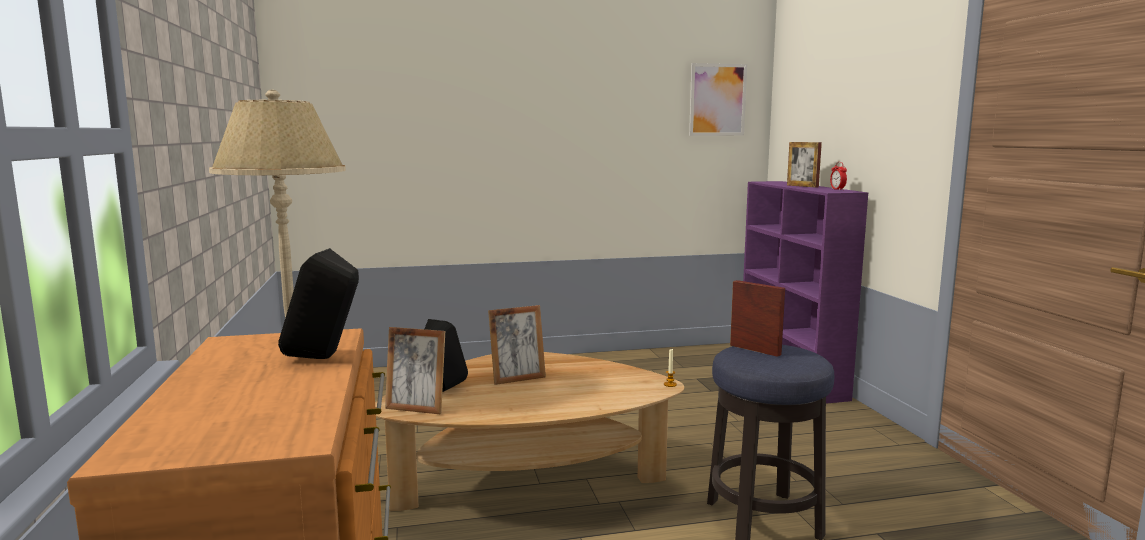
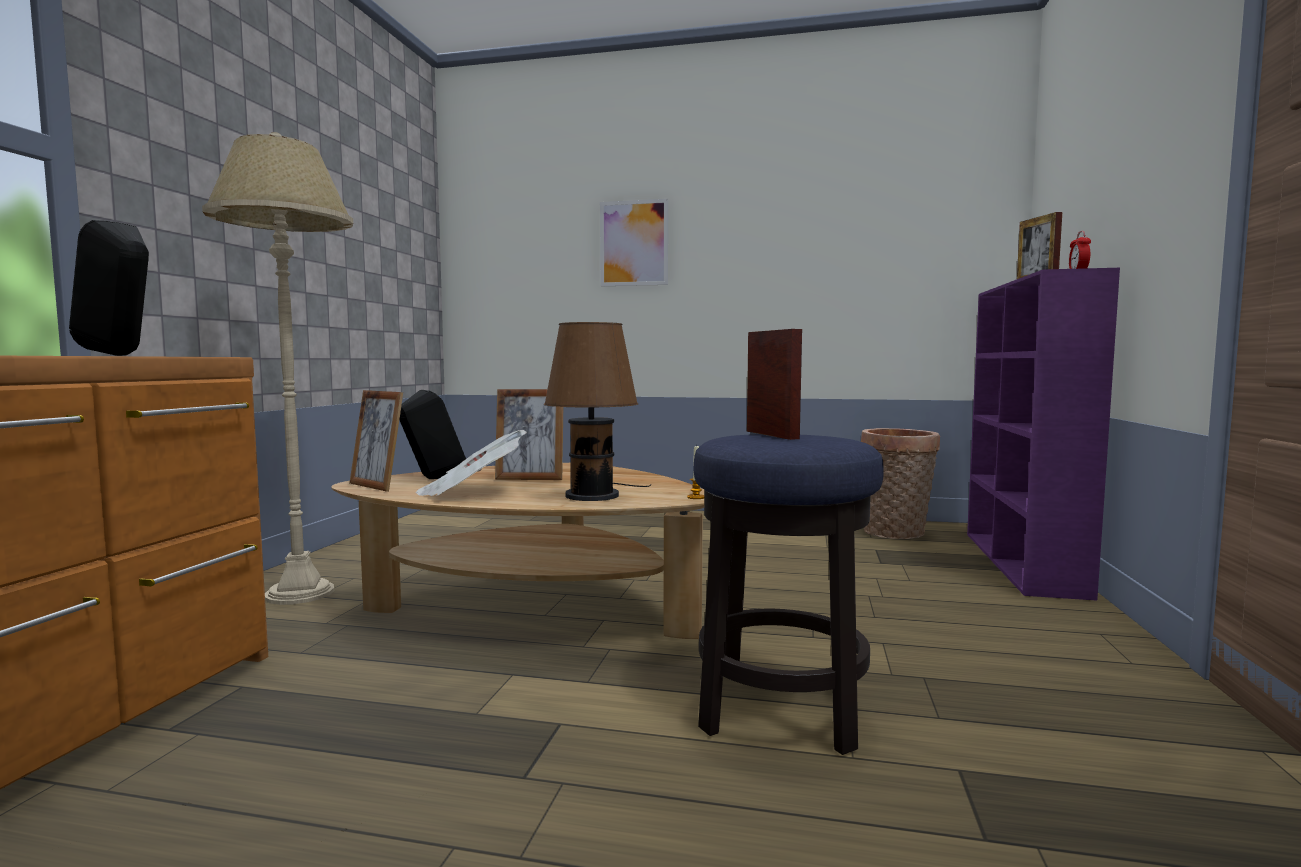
camera: 25 degrees right, 5 degrees down
(508, 404) = (471, 492): none -> newspaper
(600, 392) = (594, 495): none -> brown table lamp
(696, 361) = (896, 534): none -> basket
(717, 100) = (947, 194): picture -> picture (634, 243)

